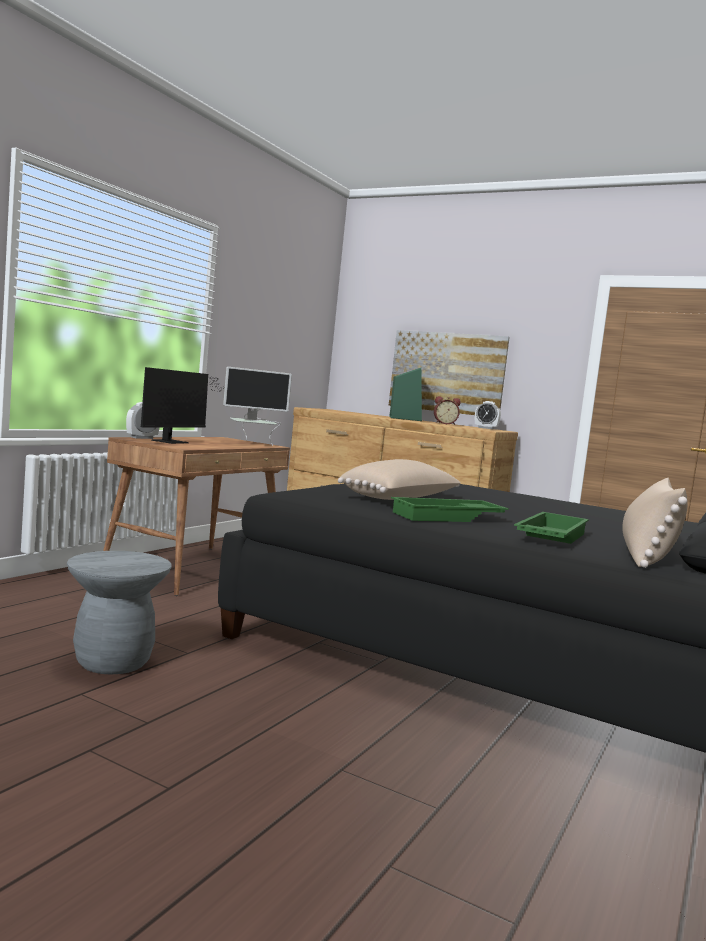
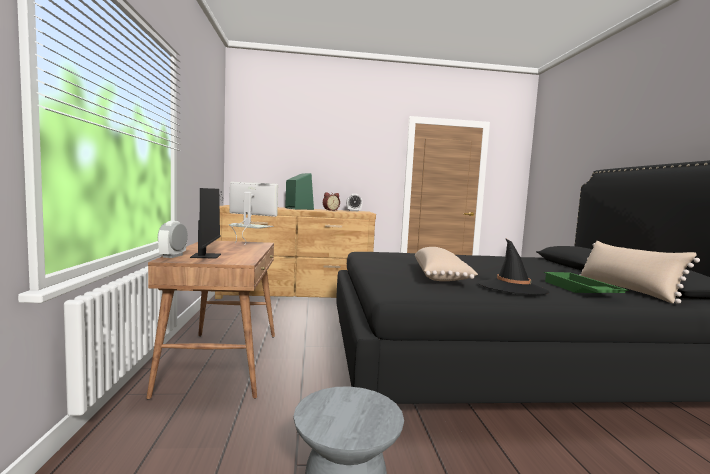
camera: 35 degrees left, 0 degrees up
(252, 444) = (250, 245): monitor -> monitor turned 105 degrees counterclockwise
(447, 372) = (317, 175): picture -> none
(448, 517) = (512, 288): green tray -> black hat

